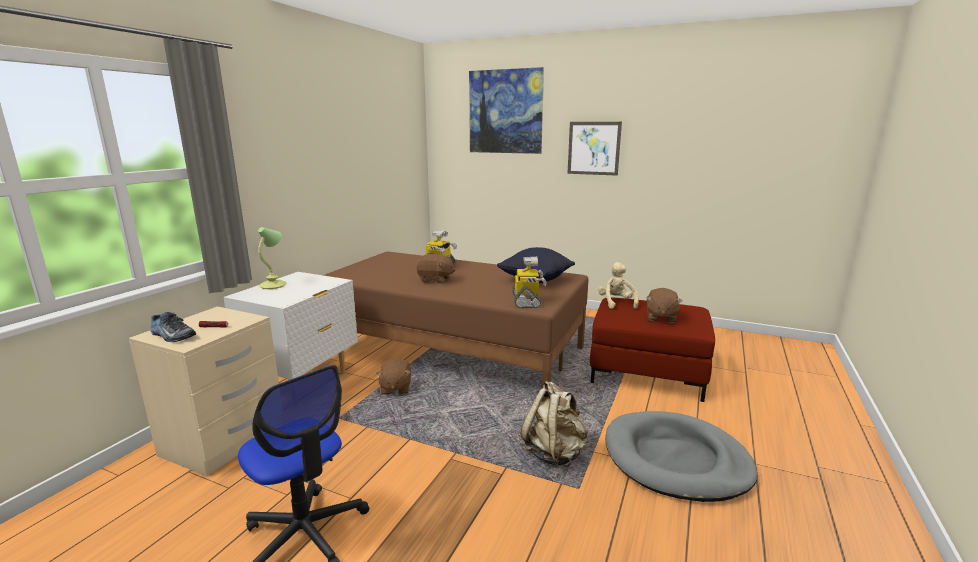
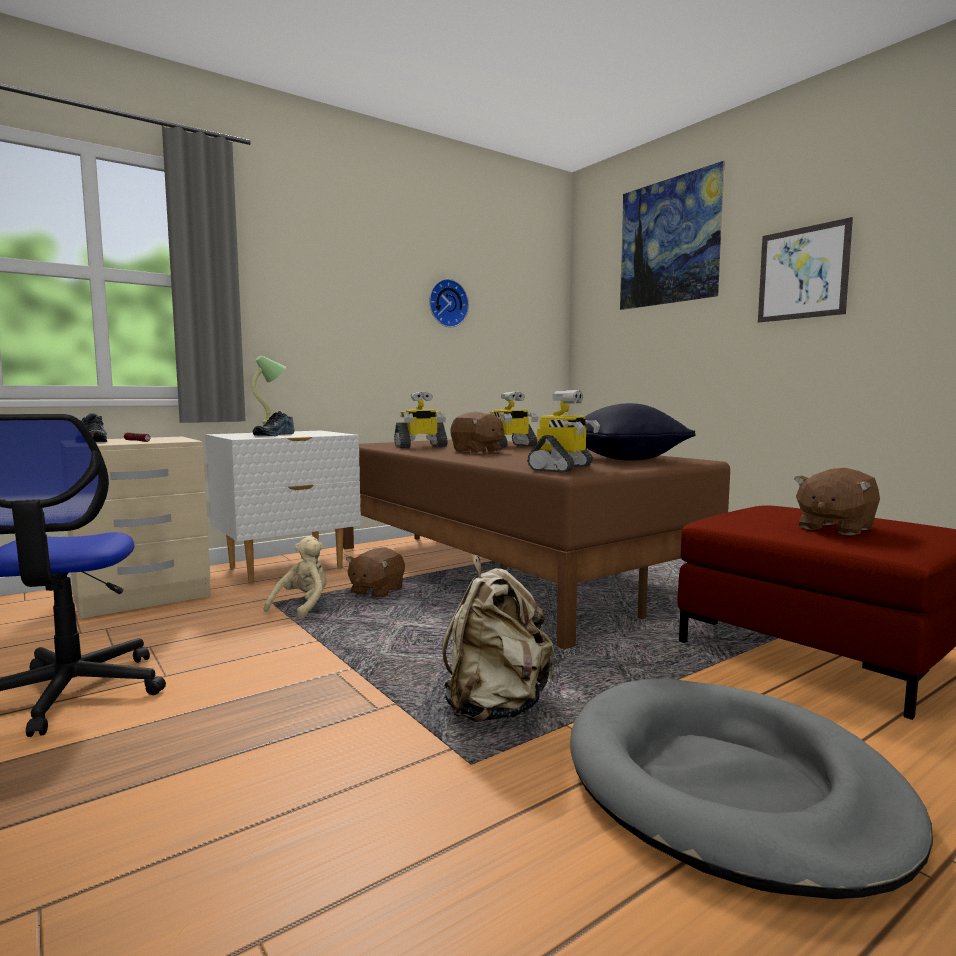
camera: 30 degrees right, 10 degrees down
(291, 291) = (273, 435): none -> shoe
(361, 155) = (447, 303): none -> wall clock
(381, 275) = (420, 446): none -> toy robot
(616, 303) = (768, 508): beige plush toy -> beige plush toy (303, 607)

